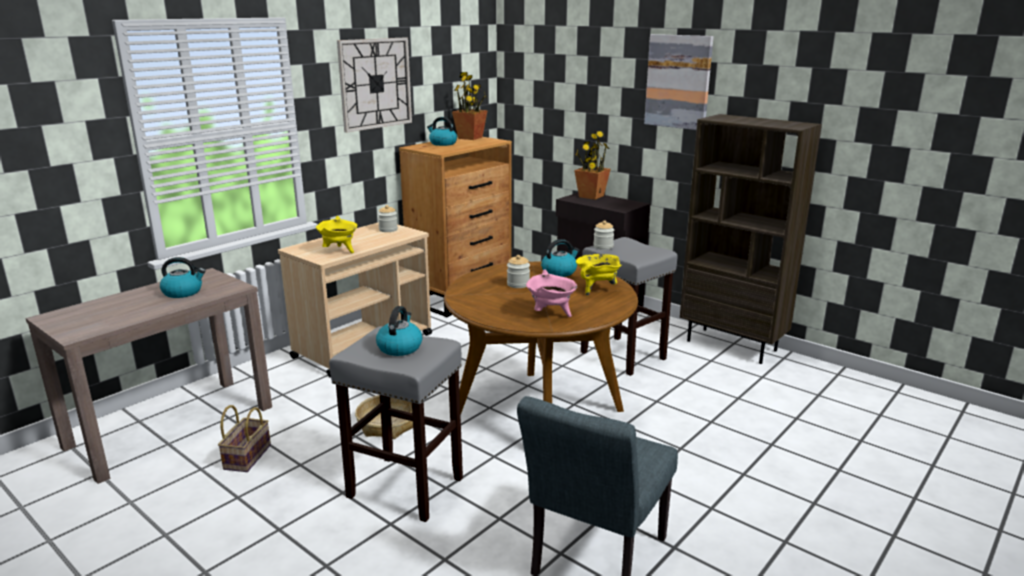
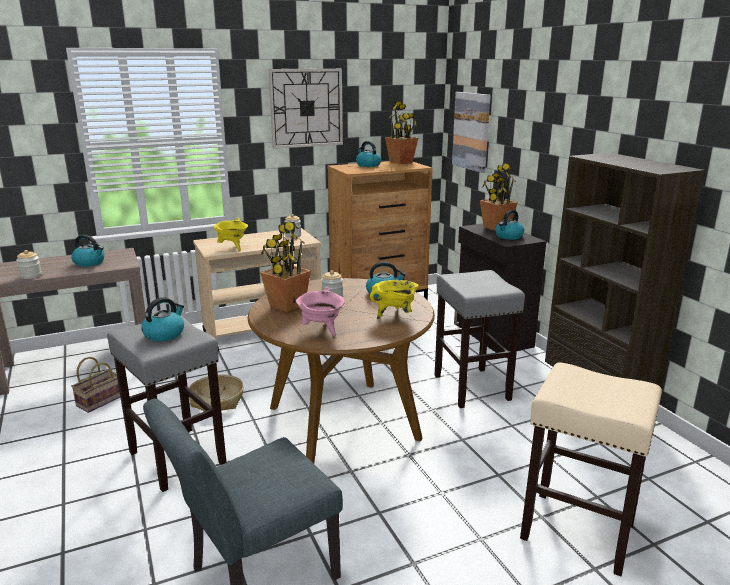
camera: 25 degrees right, 0 degrees up
(484, 298) = (287, 305): none -> potted plant
(603, 246) = (456, 276): jar -> jar (31, 276)
(614, 203) = (508, 236): none -> kettle
(678, 81) = (577, 116): picture -> picture (472, 131)
(803, 447) = (575, 531): none -> beige stool

